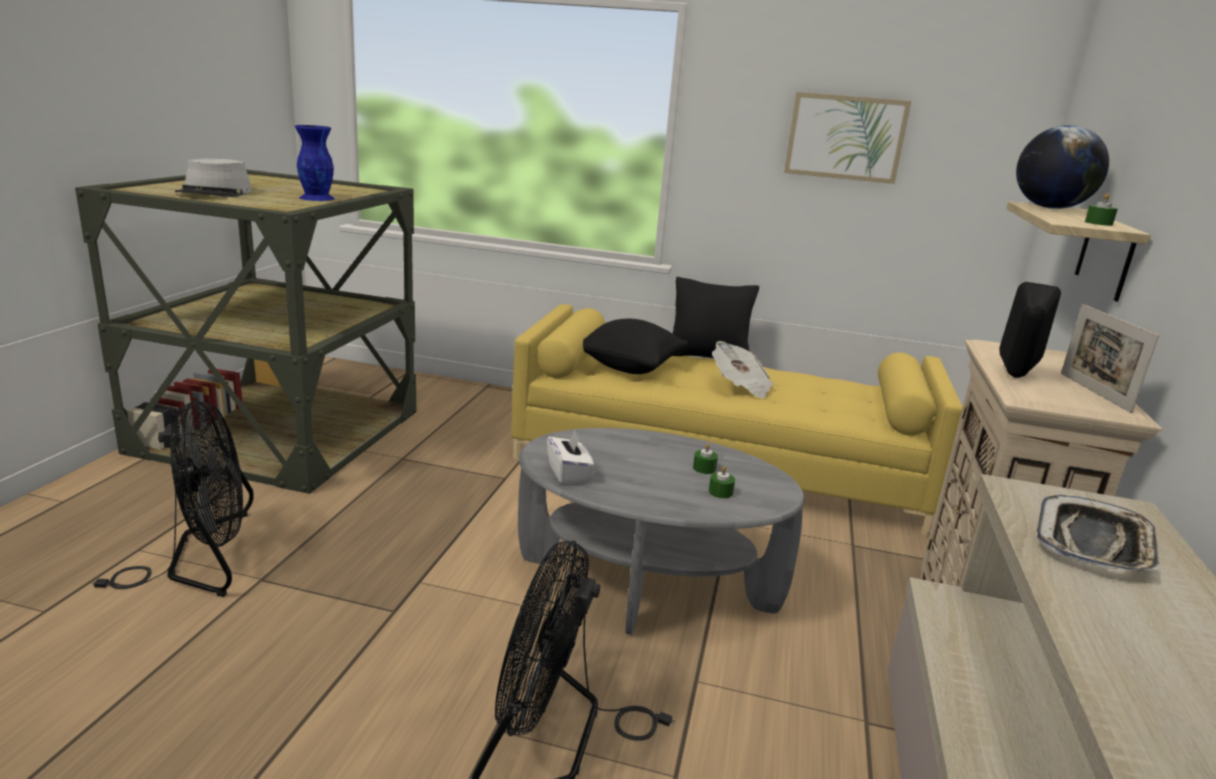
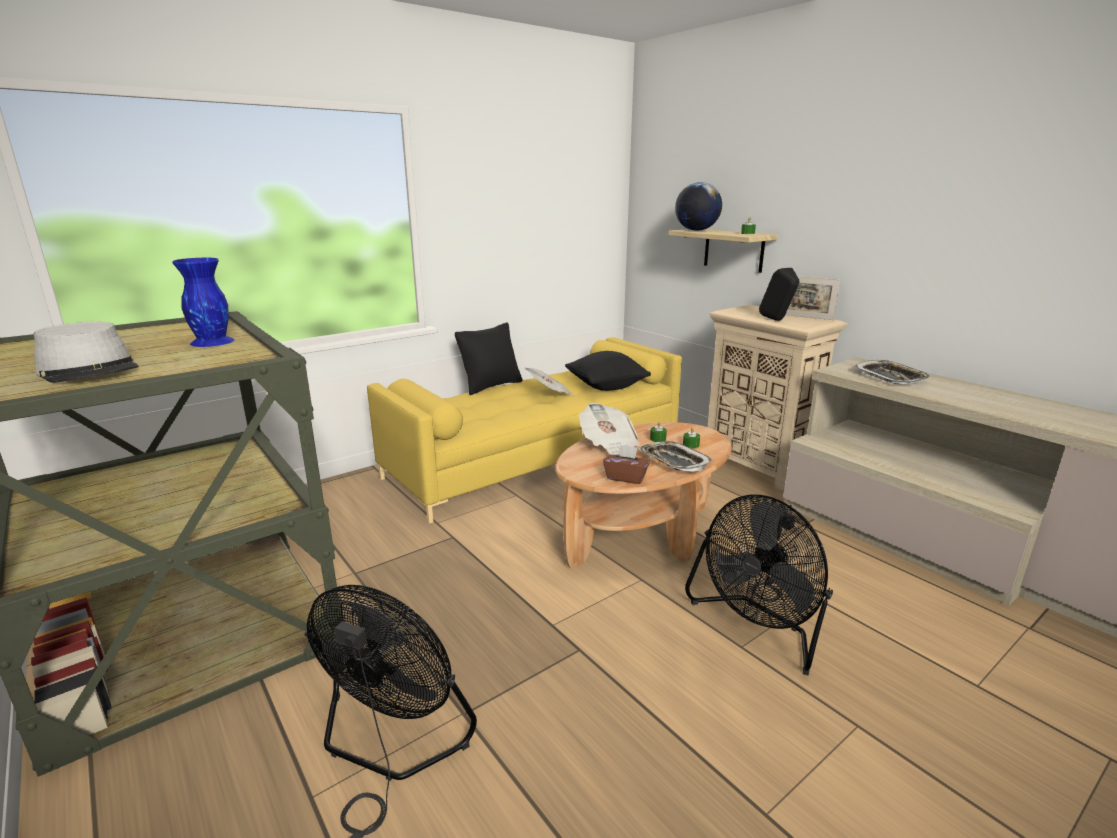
camera: 50 degrees left, 0 degrees up
(568, 473) = (626, 477): white tissue box -> brown tissue box
(630, 367) = (470, 411): black pillow -> black pillow (606, 387)
(639, 445) = (609, 445): none -> newspaper
(646, 585) = (641, 535): grey coffee table -> brown coffee table
(654, 491) = (673, 461): none -> tray
(845, 137) = (529, 204): picture -> none

